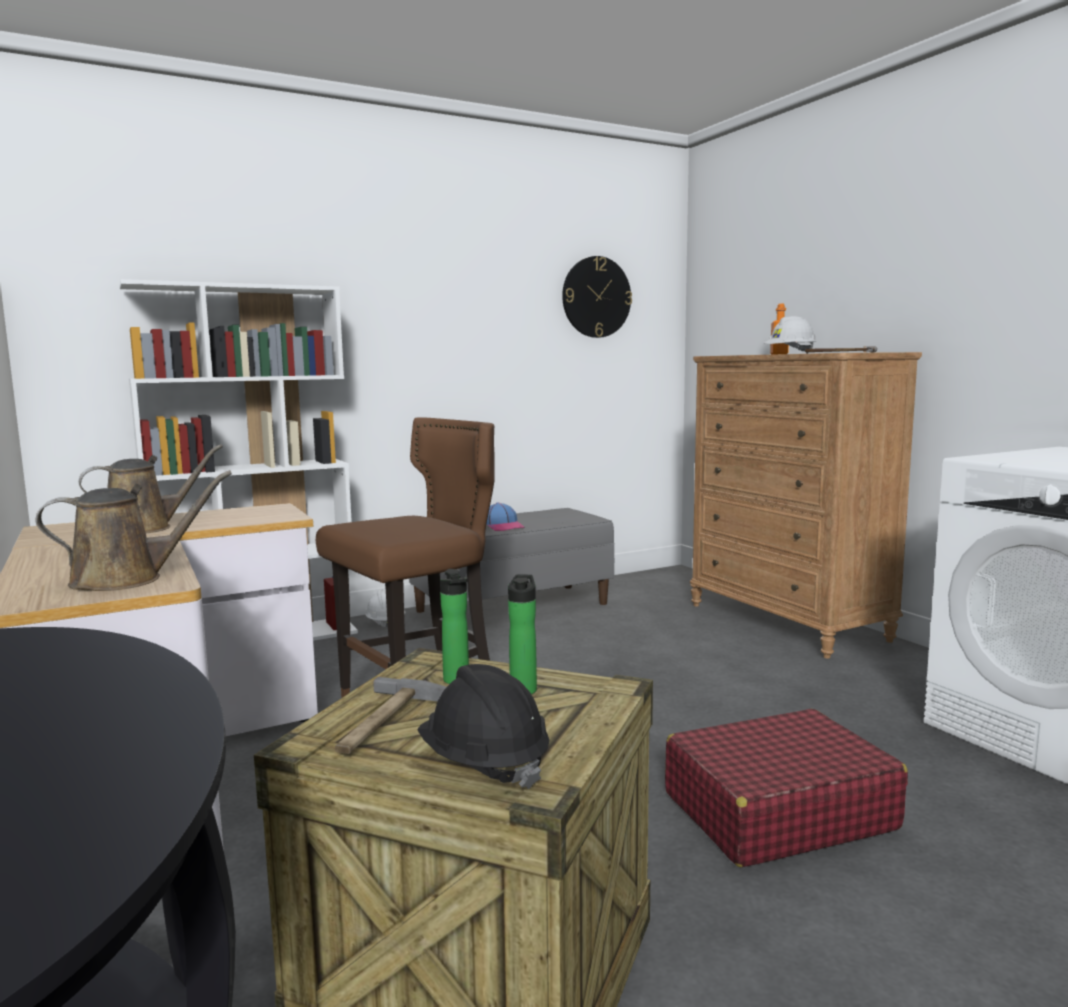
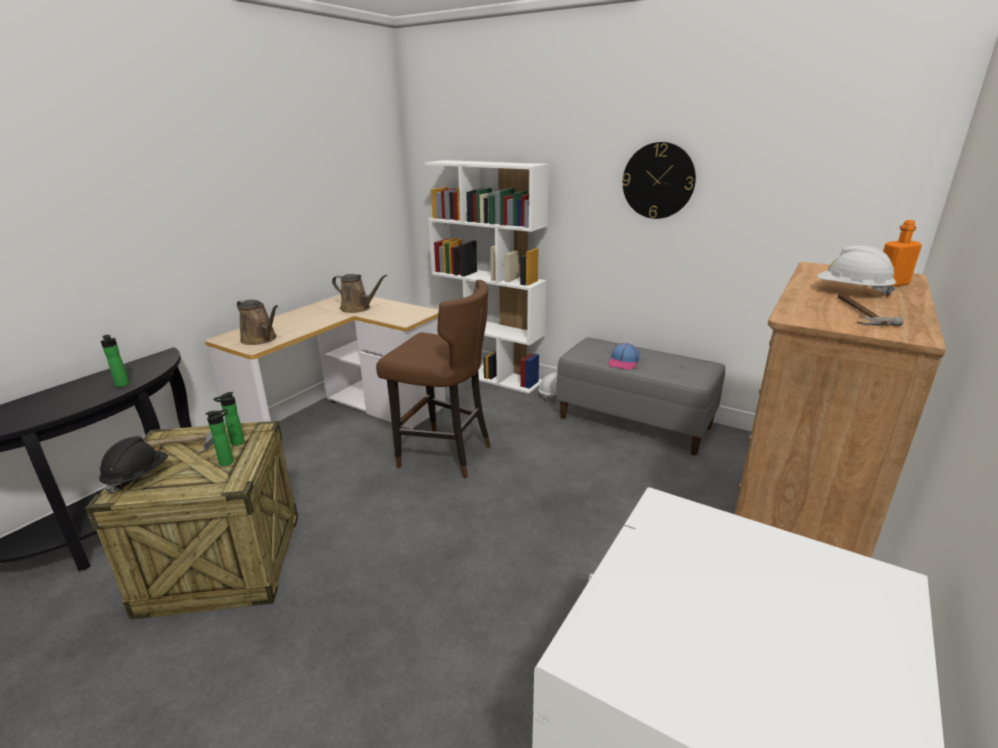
camera: 60 degrees right, 15 degrees up
(133, 672) = (123, 385): none -> bottle
(596, 297) = (804, 169): wall clock -> wall clock (658, 181)
(777, 811) = (406, 630): red suitcase -> none

